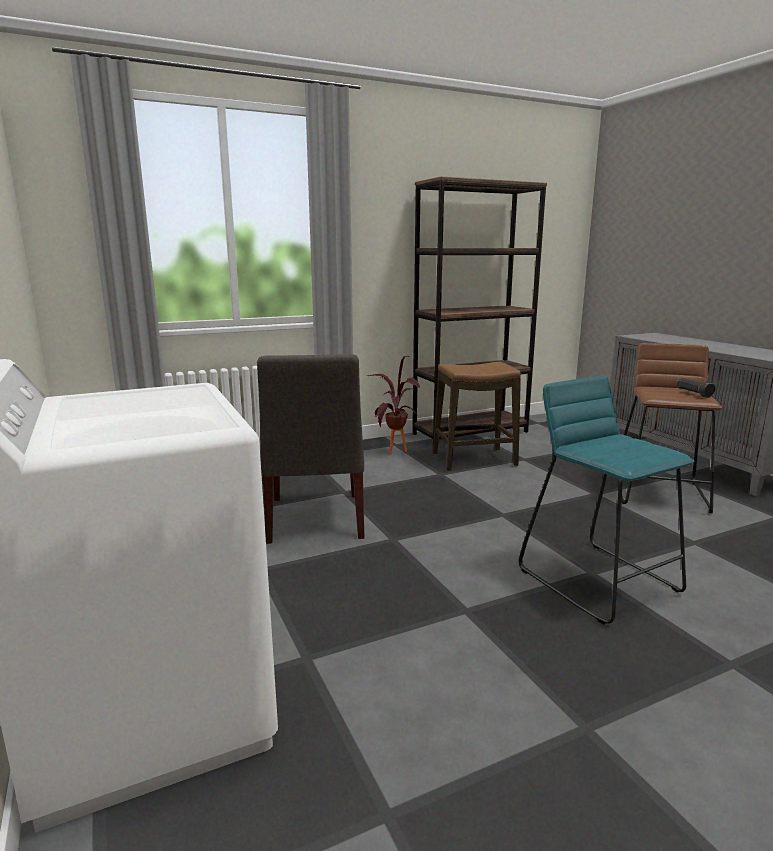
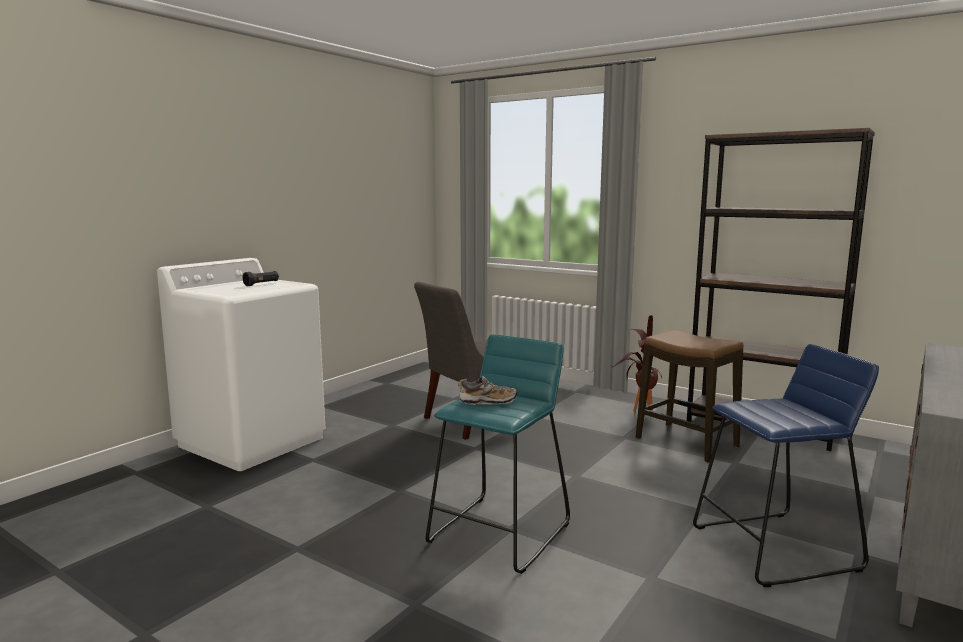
camera: 60 degrees right, 5 degrees down
(616, 449) = (487, 402): none -> shoe
(661, 493) = (775, 548): brown stool -> blue stool
(693, 394) = (792, 419): black flashlight -> black flashlight (262, 284)

